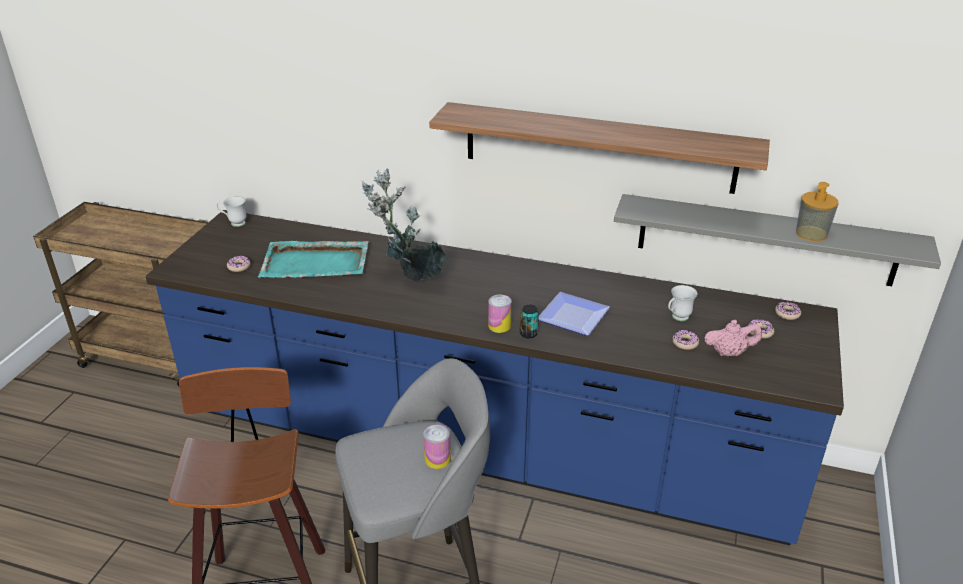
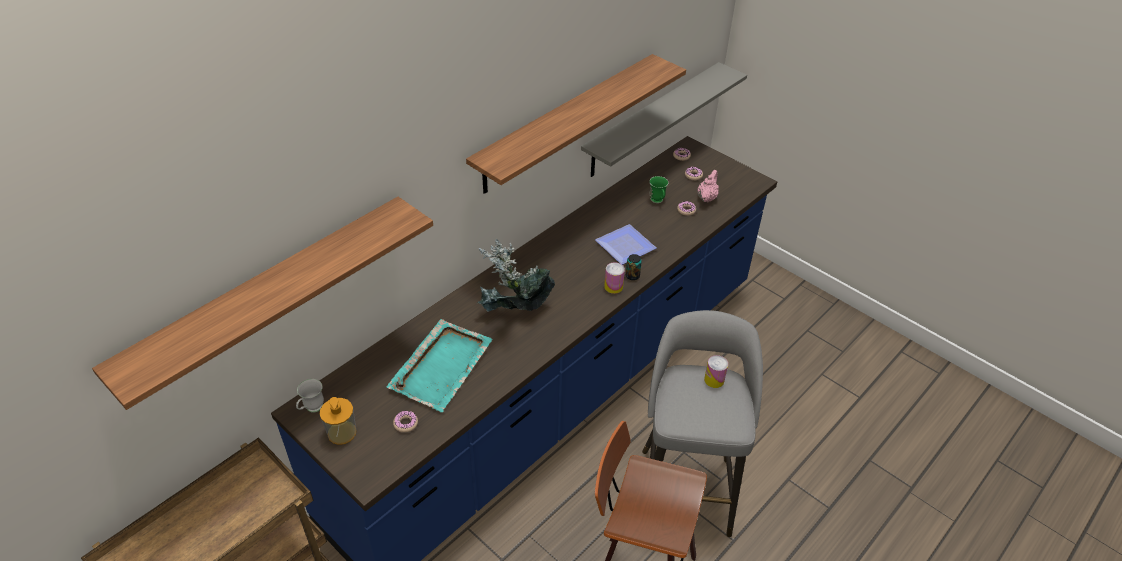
camera: 65 degrees left, 10 degrees up
(235, 101) = (268, 295): none -> shelf
(677, 318) = (657, 201): white mug -> green mug
(811, 233) = (689, 98): soap dispenser -> soap dispenser (342, 432)

